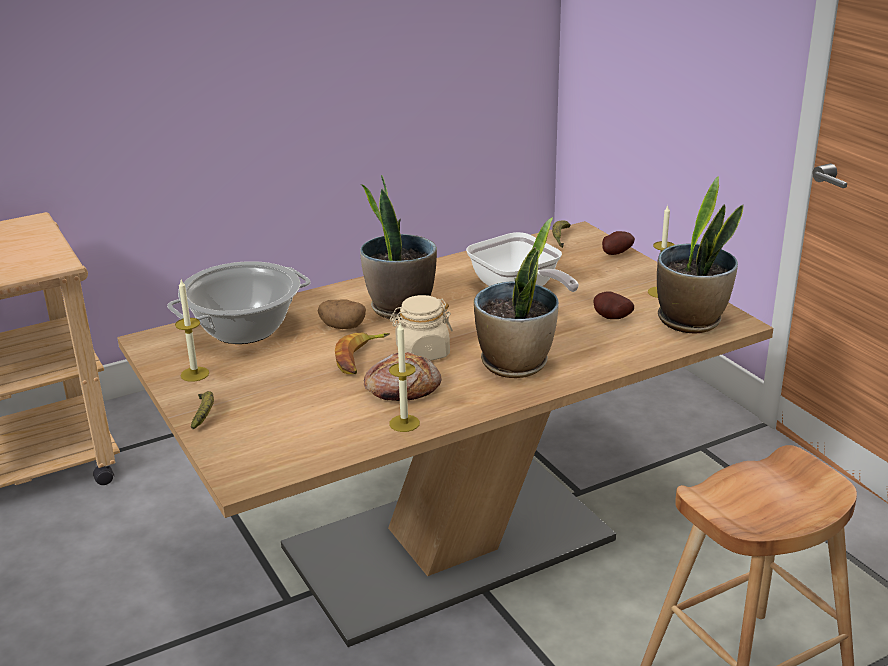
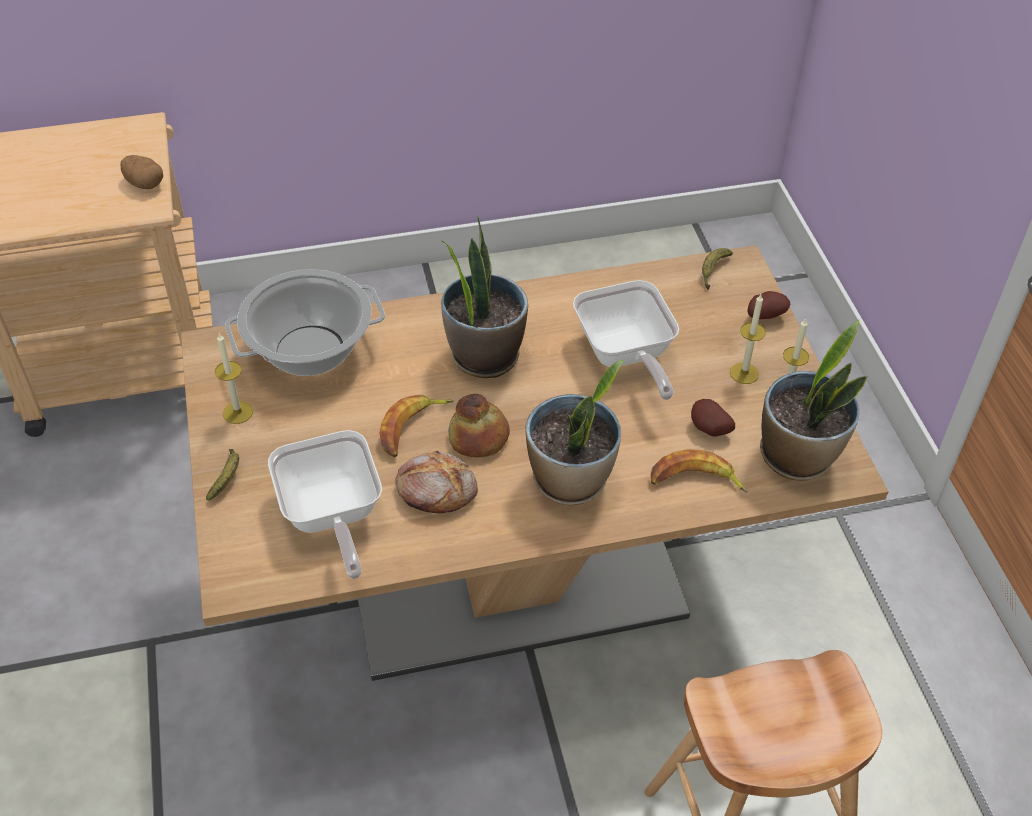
camera: 15 degrees right, 20 degrees up
(315, 421) = (331, 517): none -> frying pan
(342, 327) = (412, 372): potato -> potato (144, 183)
(404, 423) = (418, 545): candle -> candle (744, 373)
(422, 353) = (479, 436): beige jar -> bread
(618, 347) = (695, 481): none -> banana

